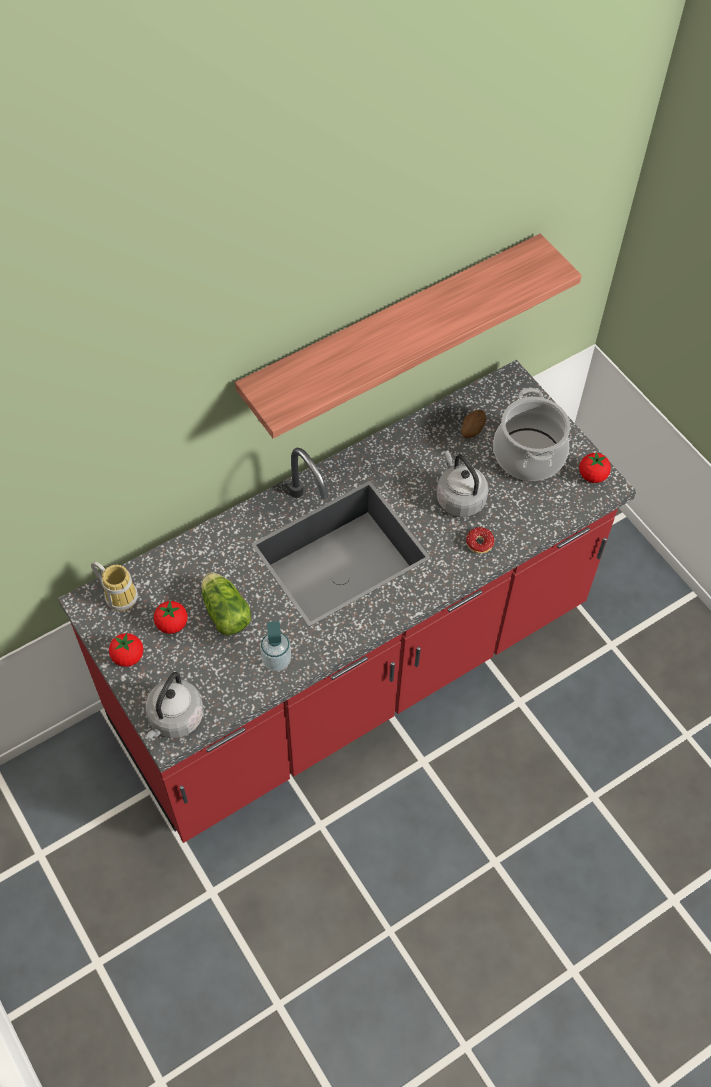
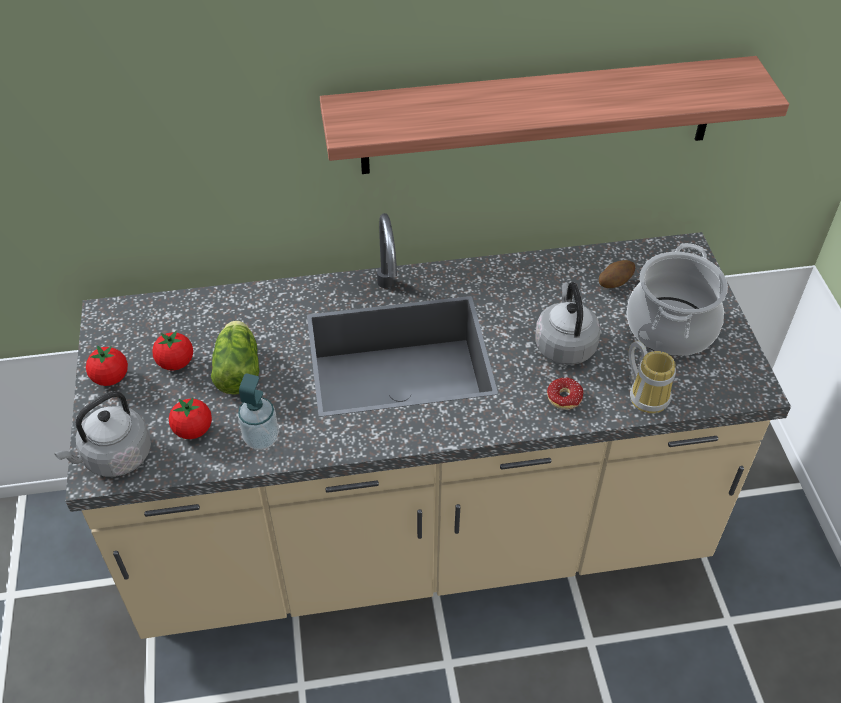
camera: 25 degrees right, 10 degrees down
(119, 594) = (143, 316): mug -> mug (646, 394)
(352, 668) = (420, 534): red counter -> beige counter
(592, 475) = (740, 372): tomato -> tomato (193, 430)

